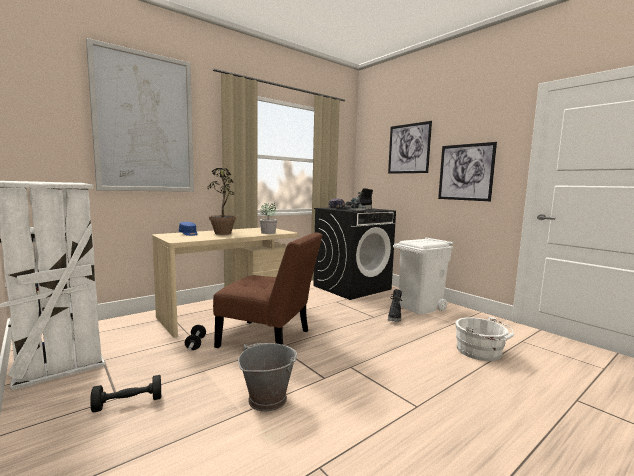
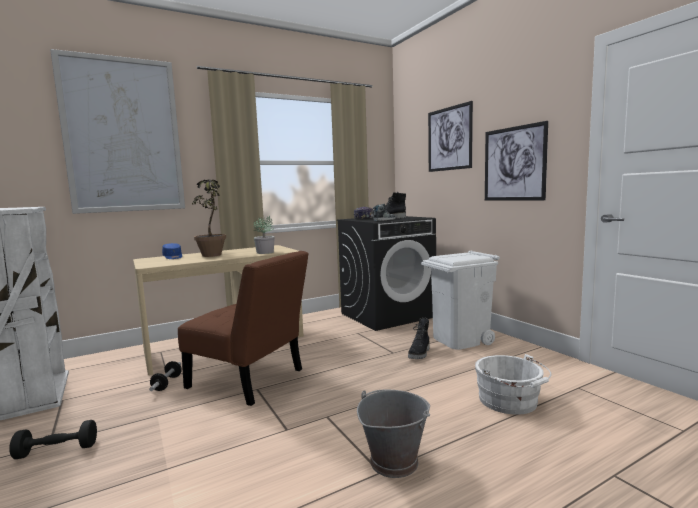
camera: 10 degrees right, 0 degrees up
(267, 399) = (205, 453): grey bucket -> grey bucket (393, 461)

